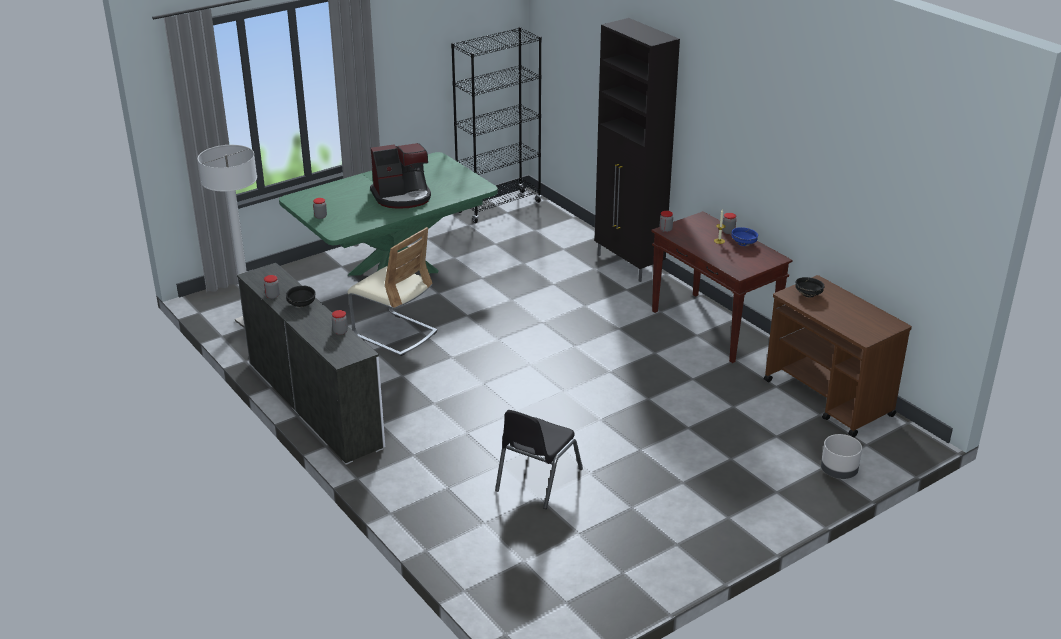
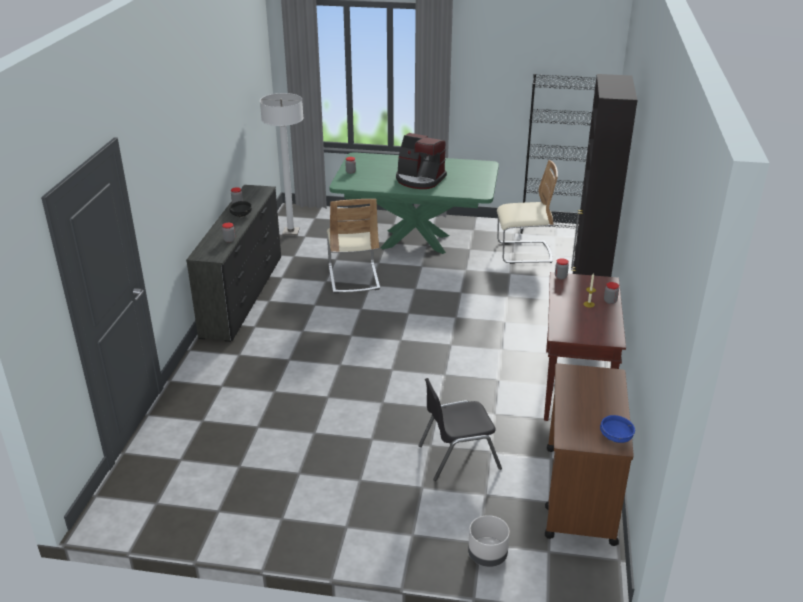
camera: 45 degrees right, 0 degrees up
(314, 403) = (243, 295): white dresser -> black dresser
(505, 239) = (523, 253): none -> beige chair
(537, 480) = (276, 415): black chair -> black chair (458, 456)
(744, 243) = (606, 316): blue bowl -> blue bowl (616, 438)
(808, 294) = (585, 380): black bowl -> none

